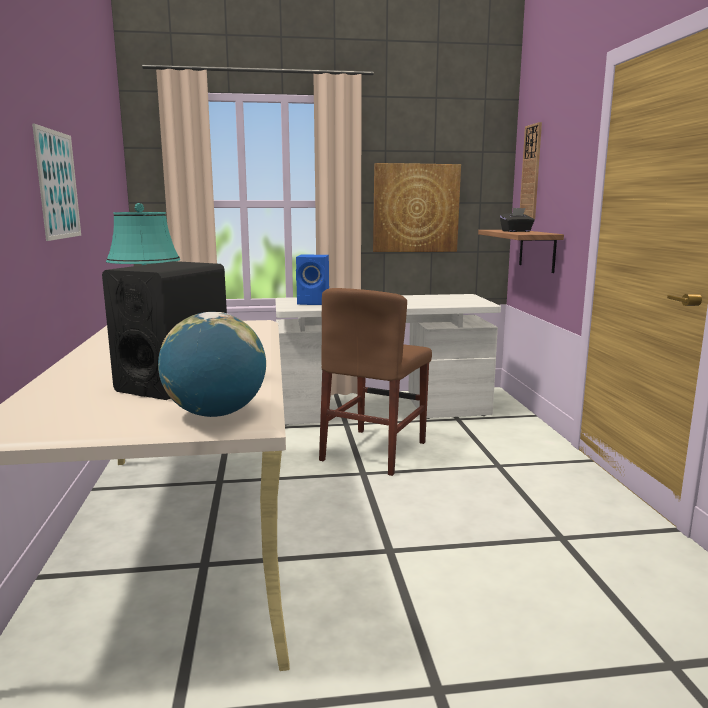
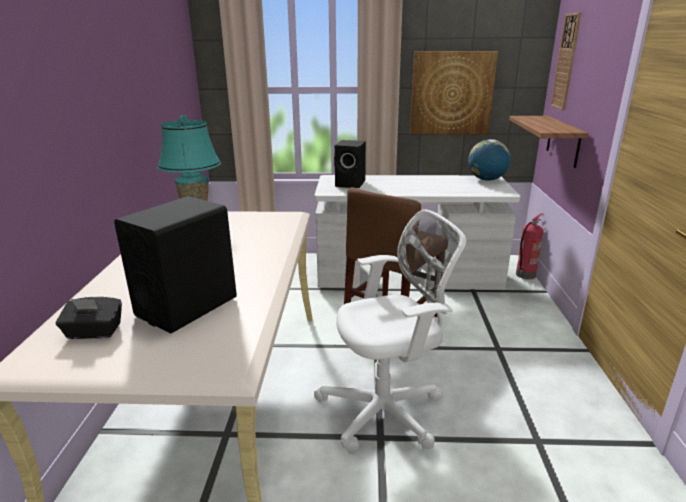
camera: 10 degrees right, 10 degrees up
(58, 185) = (112, 102): picture -> none
(215, 414) = (202, 360): globe -> globe (486, 179)
(314, 302) = (351, 184): blue speaker -> black speaker
(391, 527) = (387, 410): none -> white office chair
(510, 403) = (525, 275): none -> fire extinguisher
(516, 231) = (543, 123): black tissue box -> black tissue box (94, 332)

